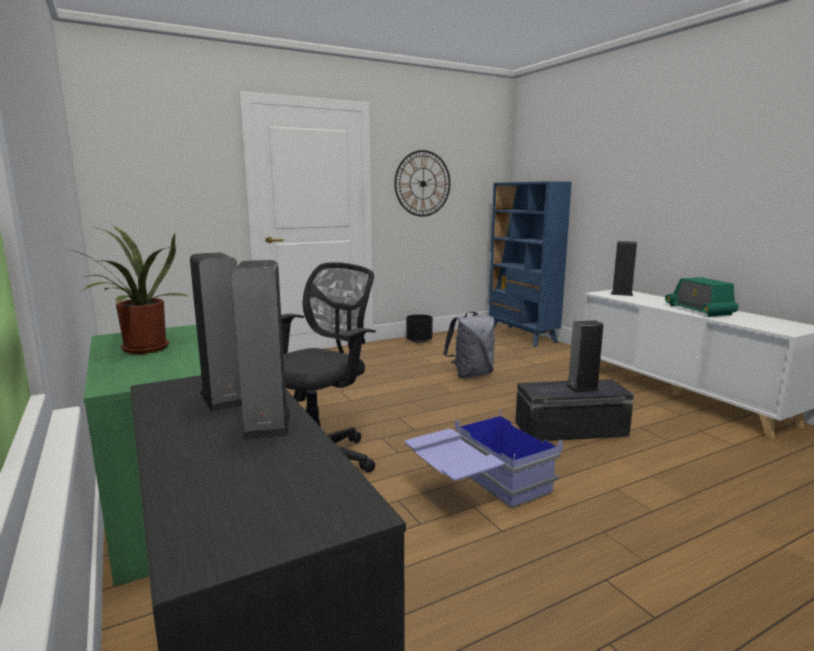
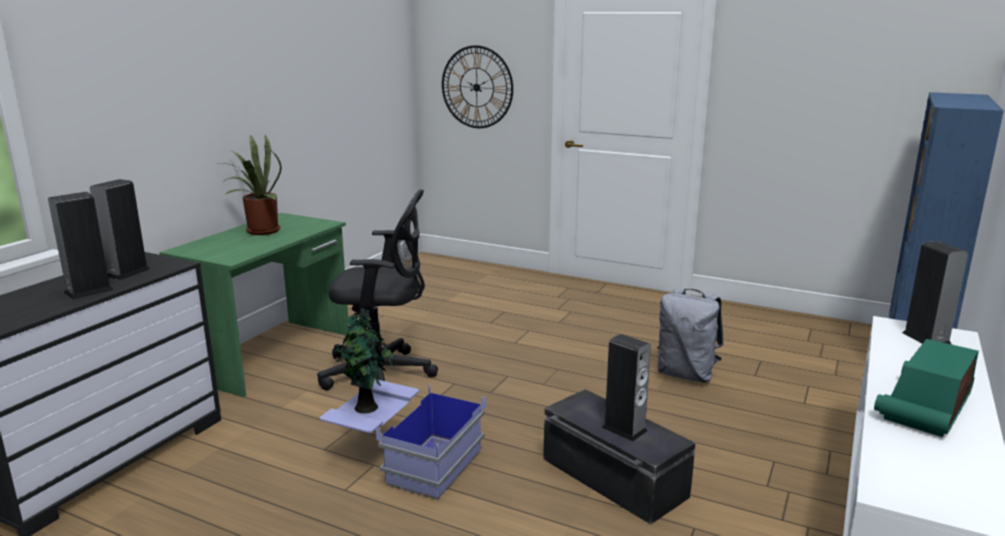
camera: 55 degrees right, 5 degrees up
(419, 341) = (741, 315): black planter -> none
(423, 183) = (797, 86): wall clock -> wall clock (476, 87)
(453, 456) = (367, 408): none -> potted plant

